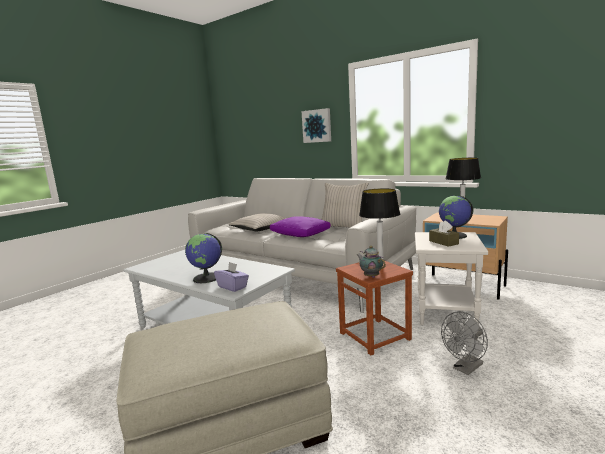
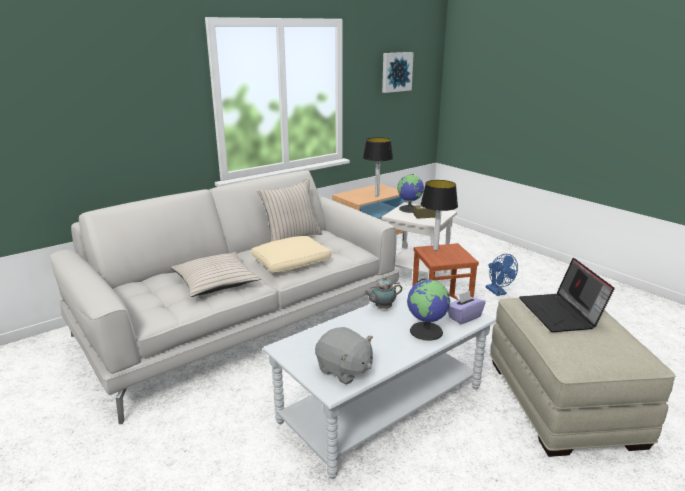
camera: 75 degrees left, 10 degrees up
(157, 266) = (344, 370): none -> grey plush toy
(245, 322) = (561, 313): none -> laptop
(300, 234) = (292, 263): purple pillow -> beige pillow
(317, 126) = (158, 107): picture -> picture (396, 72)
(370, 276) = (463, 258): teapot -> teapot (382, 308)
(465, 369) = (498, 292): grey fan -> blue fan

